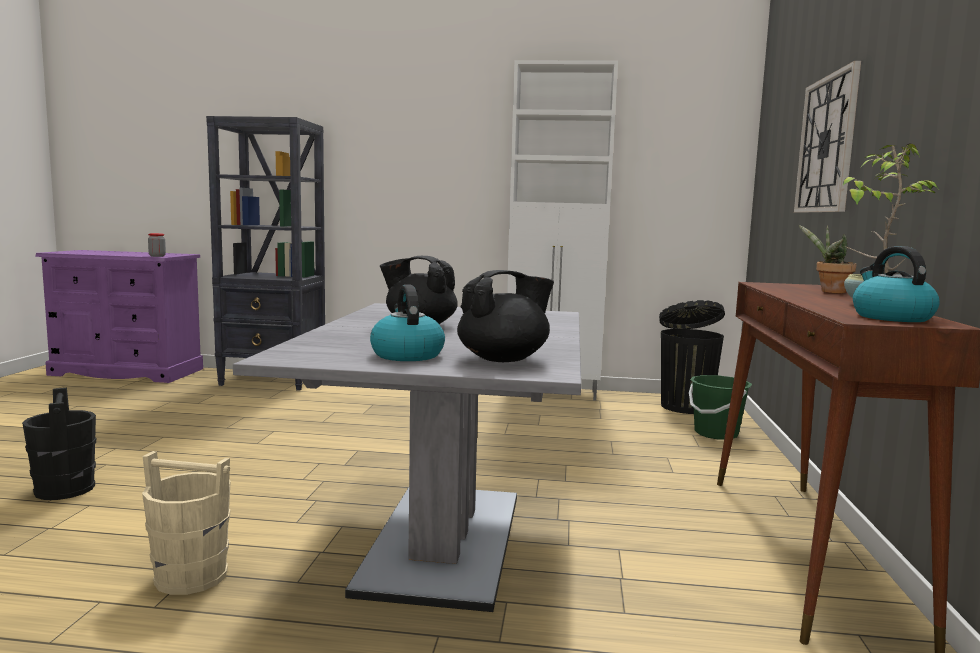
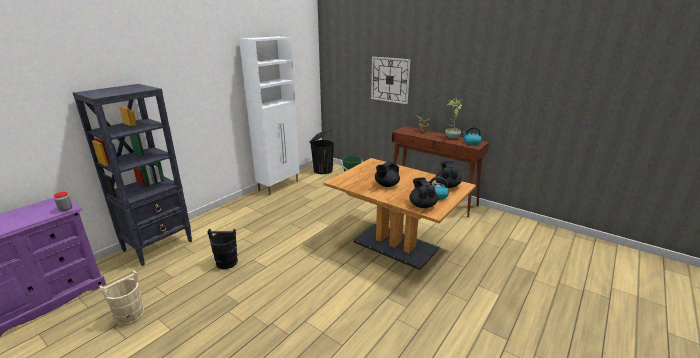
camera: 60 degrees left, 15 degrees up
(65, 489) = (277, 329): black bucket -> black bucket (226, 262)
(190, 576) = (390, 297): beige bucket -> beige bucket (130, 316)
(322, 349) = (422, 205): none -> black teapot
(444, 541) = (395, 245): grey dining table -> brown dining table

